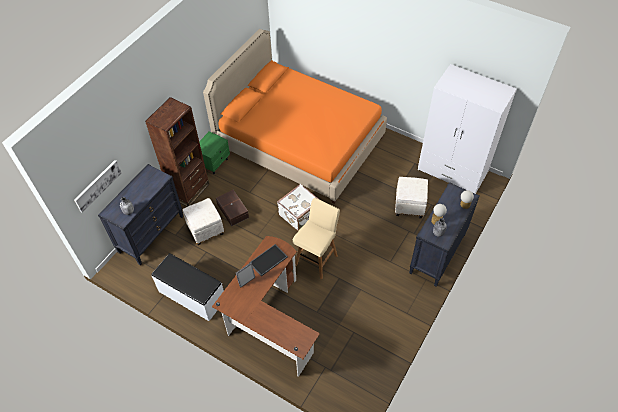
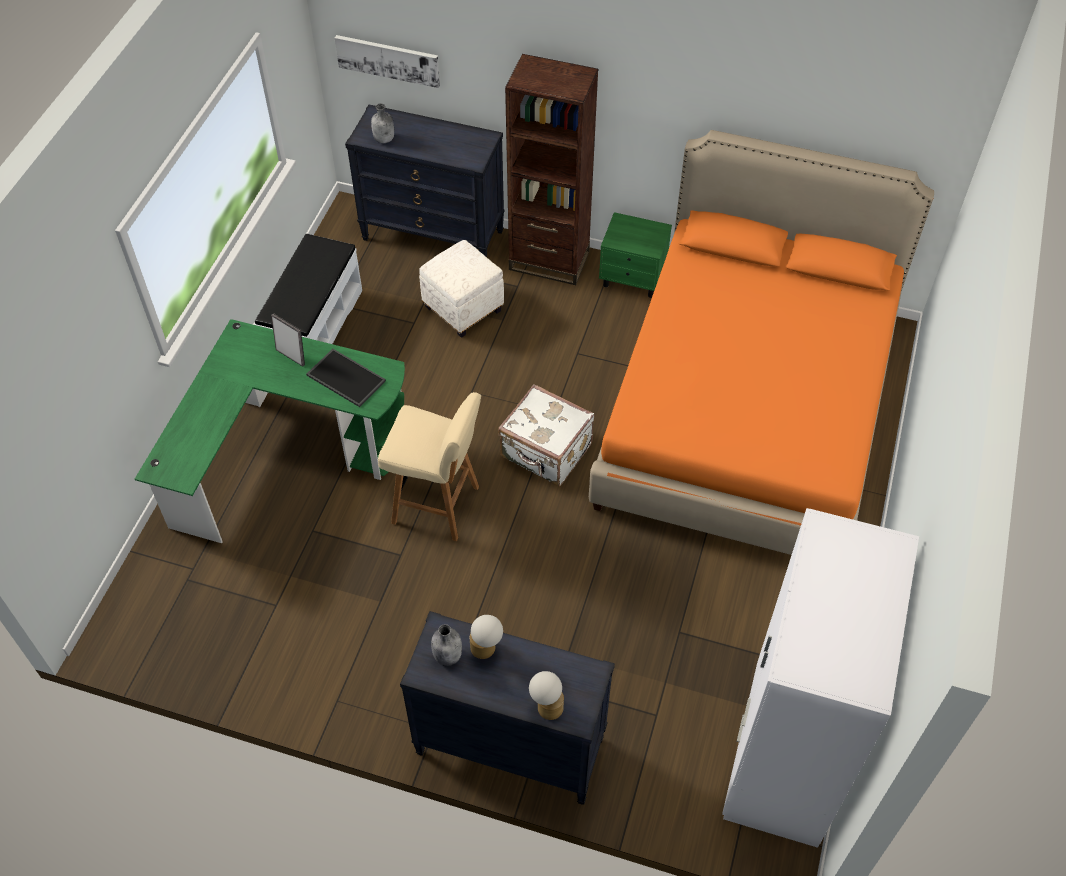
camera: 75 degrees right, 0 degrees up
(232, 211) = (519, 338): brown storage box -> none
(268, 319) = (284, 453): brown desk -> green desk
(409, 205) = (636, 664): white ottoman -> none

